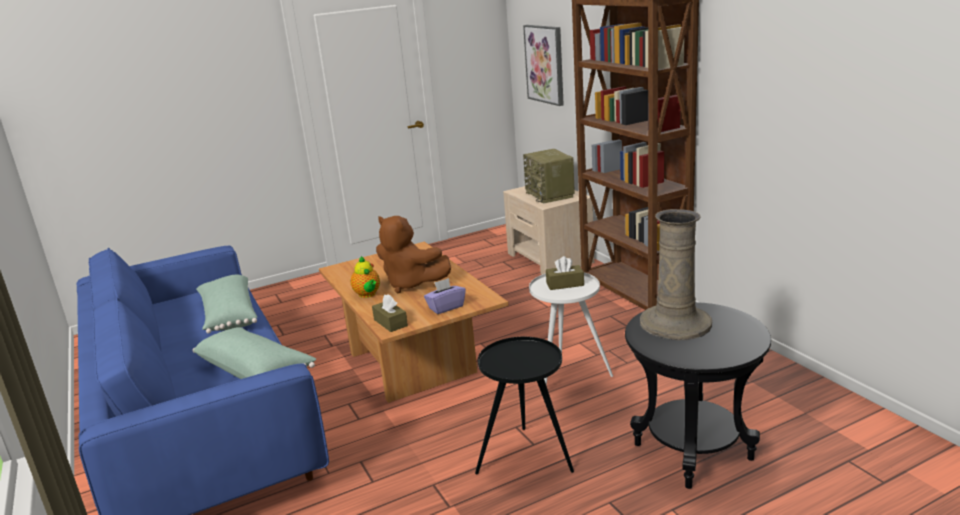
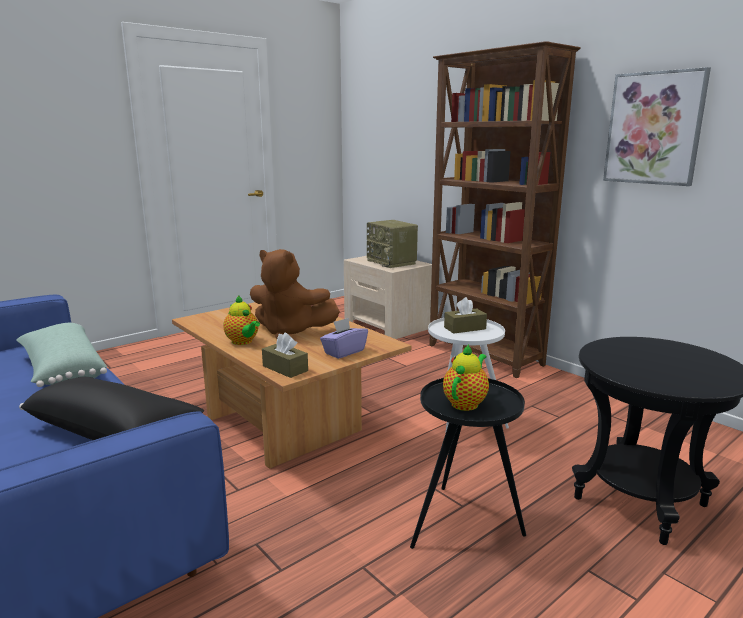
camera: 15 degrees left, 5 degrees down
(256, 371) = (114, 430): green pillow -> black pillow
(514, 362) = (466, 403): none -> teapot
(545, 64) = (383, 142): picture -> picture (654, 128)
(675, 324) = (631, 355): beige vase -> none

